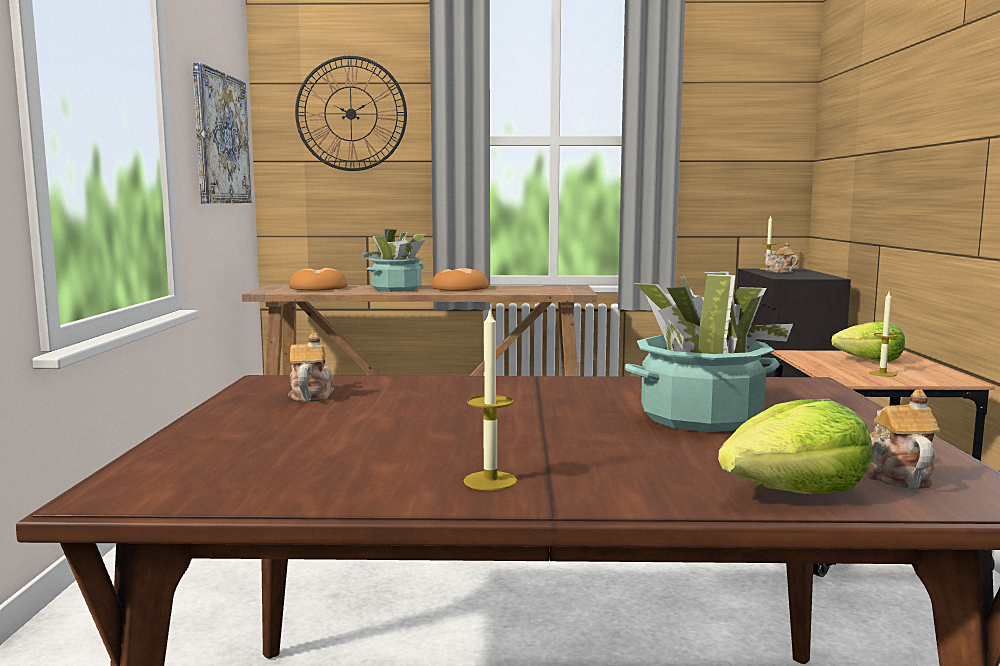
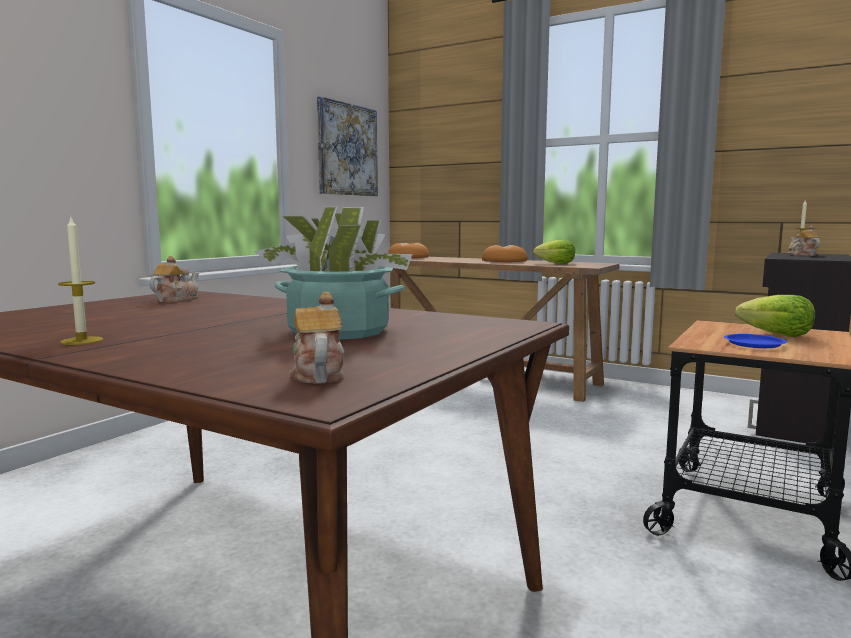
camera: 30 degrees right, 0 degrees up
(351, 114) = (451, 128): wall clock -> none
(396, 289) = (457, 259): potted plant -> none
(795, 493) = (205, 371): lettuce -> lettuce (556, 264)
(882, 373) = (754, 344): candle -> blue plate
(895, 475) = (318, 374): teapot -> teapot turned 45 degrees counterclockwise

